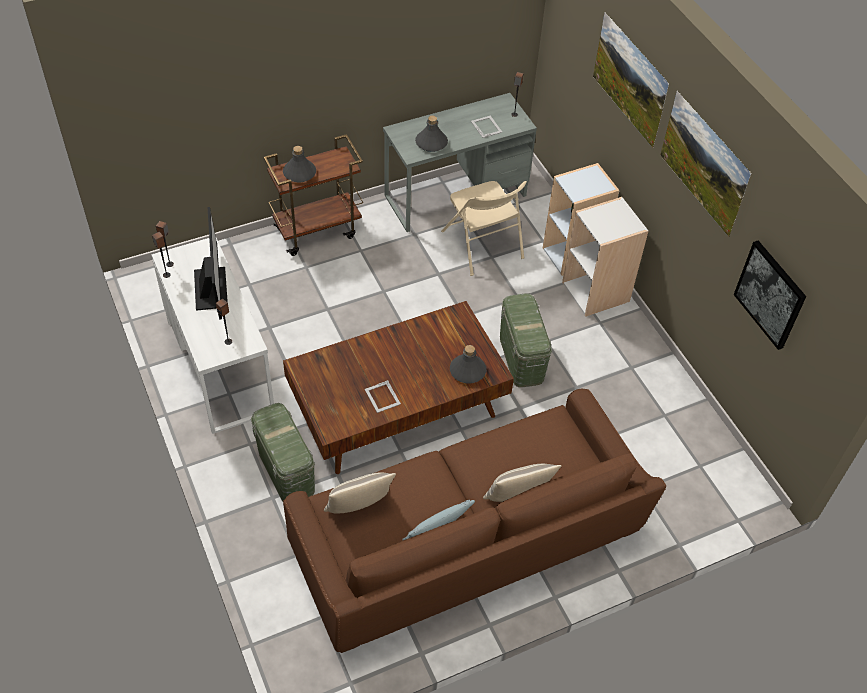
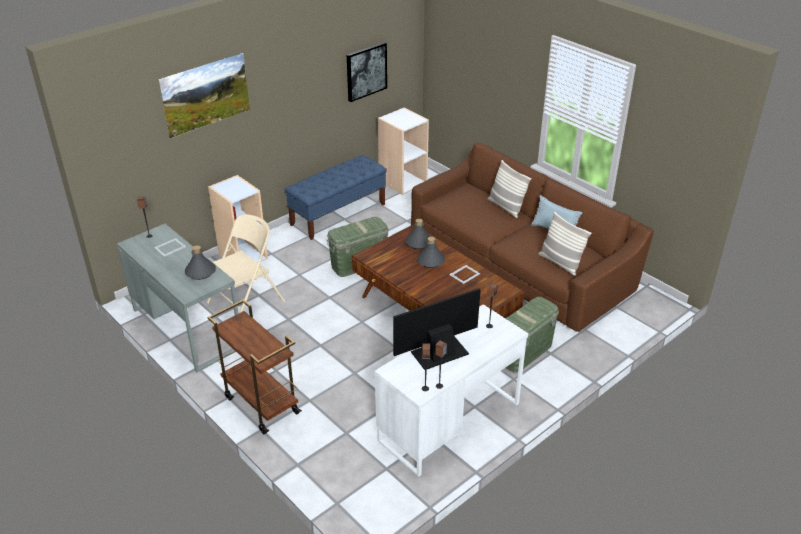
camera: 105 degrees left, 15 degrees down
(299, 173) = (261, 346): grey bottle -> grey bottle (430, 261)
(596, 292) = (279, 241): bookcase -> bookcase (403, 182)
(644, 363) = (338, 214): none -> blue bench
(698, 179) = (293, 79): picture -> none

